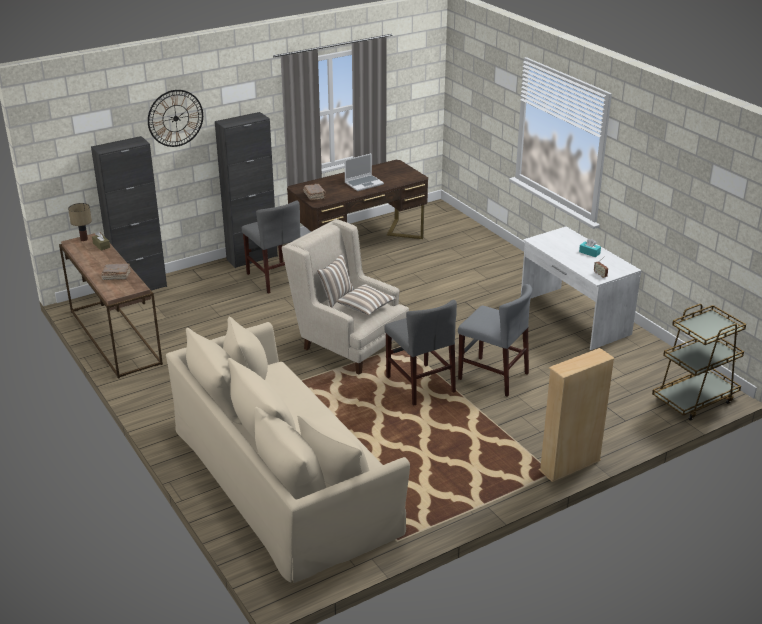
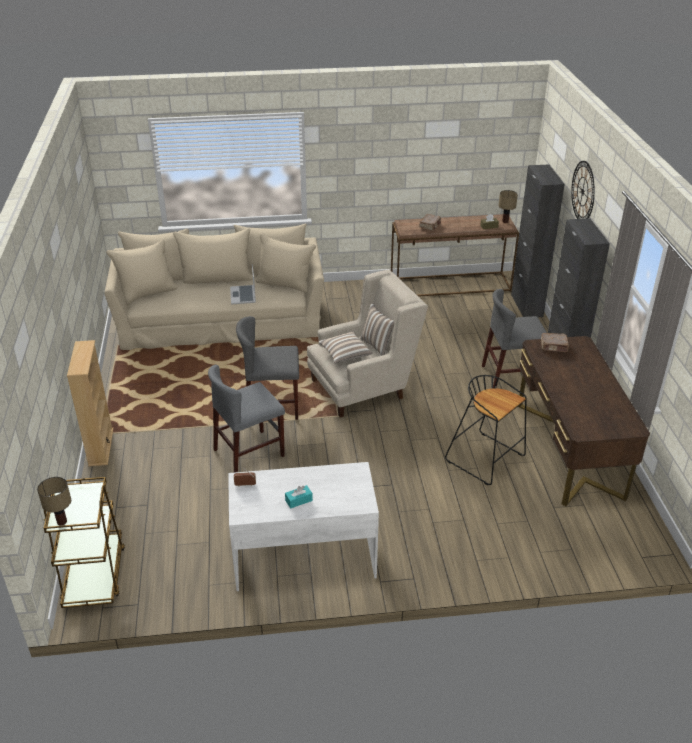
camera: 115 degrees right, 5 degrees up
(364, 183) = (576, 387): laptop -> laptop (243, 296)
(398, 271) = (486, 459): none -> black stool
(728, 325) = (62, 521): none -> table lamp

